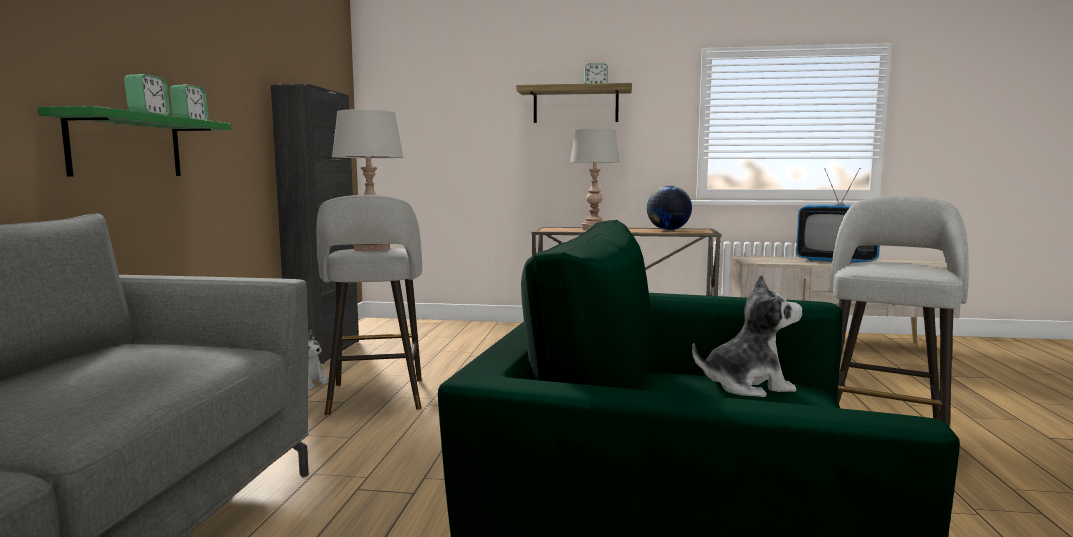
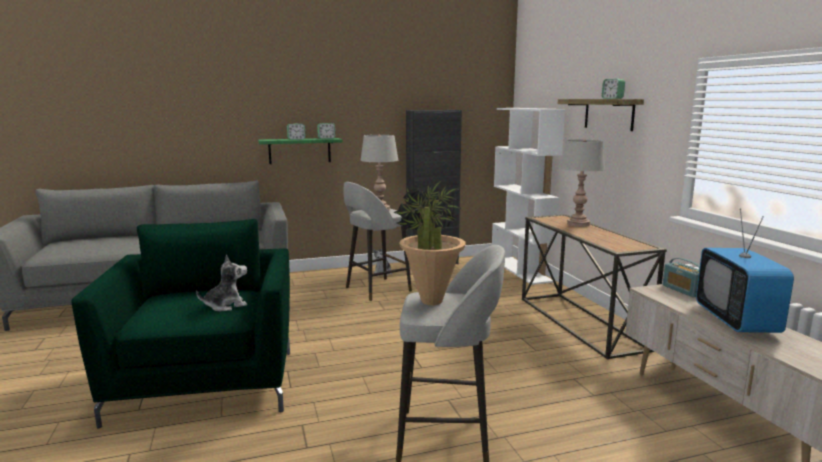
camera: 65 degrees right, 5 degrees up
(438, 324) = (521, 270): none -> white bookcase
(668, 230) = (617, 240): globe -> none
(746, 385) = (226, 305): plush toy -> plush toy turned 90 degrees counterclockwise
(757, 257) = (683, 290): none -> radio
(896, 267) = (431, 301): none -> potted plant

